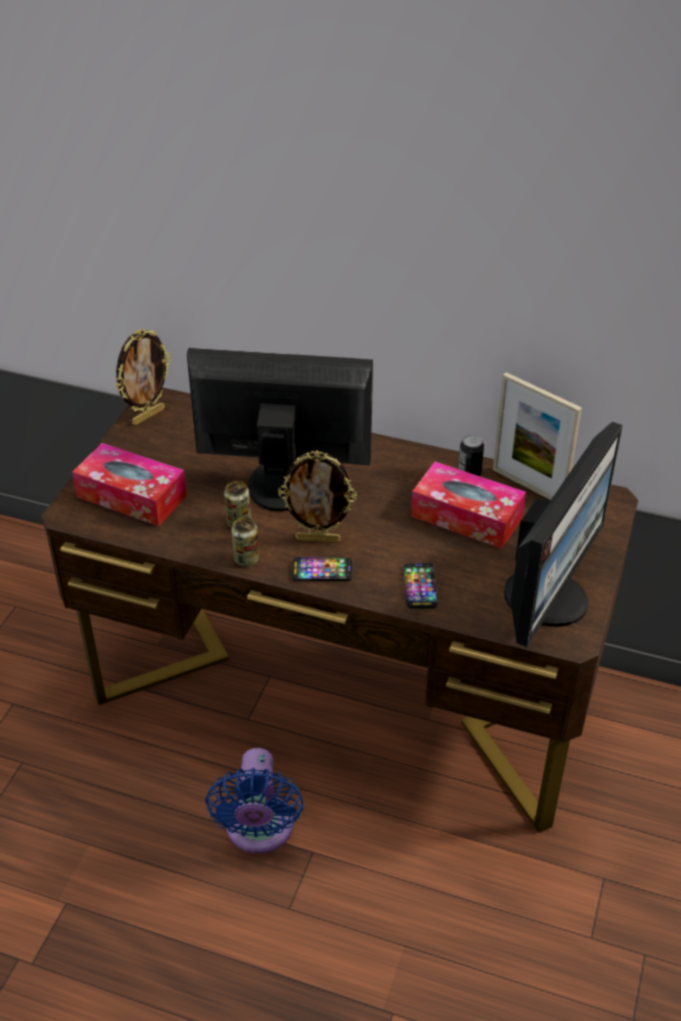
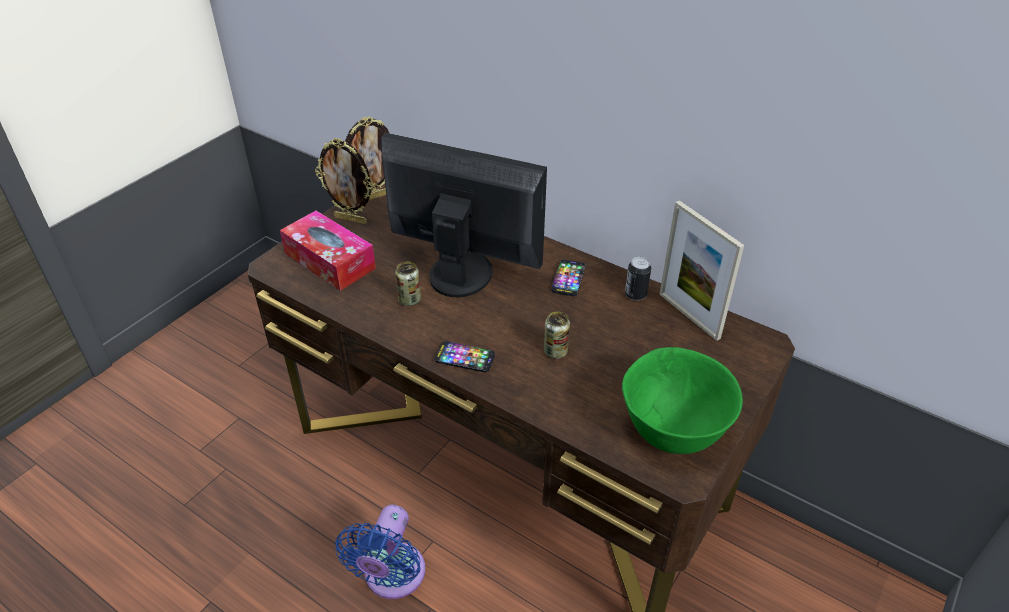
camera: 15 degrees right, 0 degrees up
(246, 559) = (401, 334): can -> can (555, 351)
(318, 539) = (473, 328): picture frame -> picture frame (351, 219)
(420, 586) = (550, 391): phone -> phone (568, 279)
(466, 517) = (619, 333): tissue box -> none
(549, 598) = (672, 429): monitor -> green bowl

